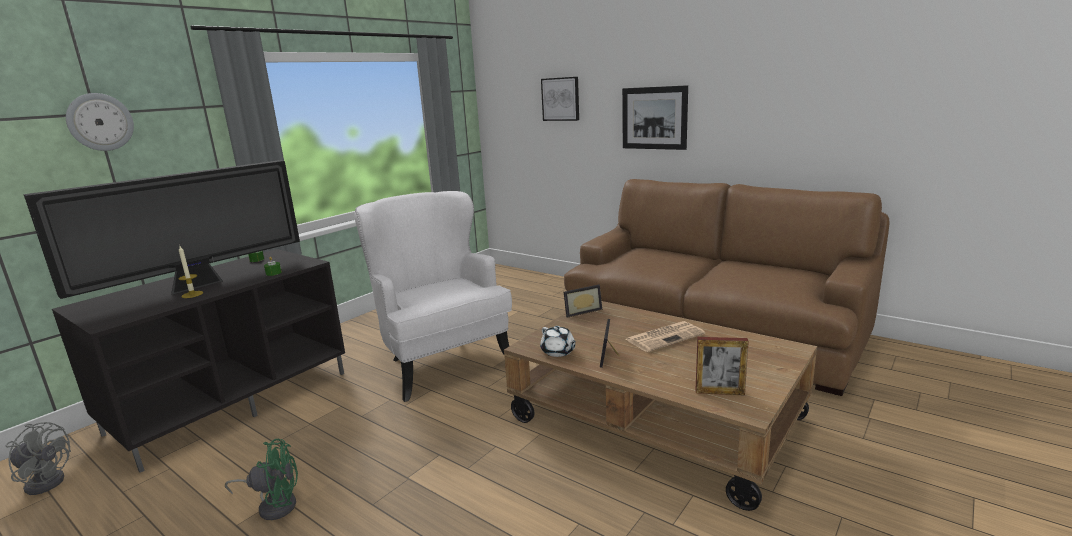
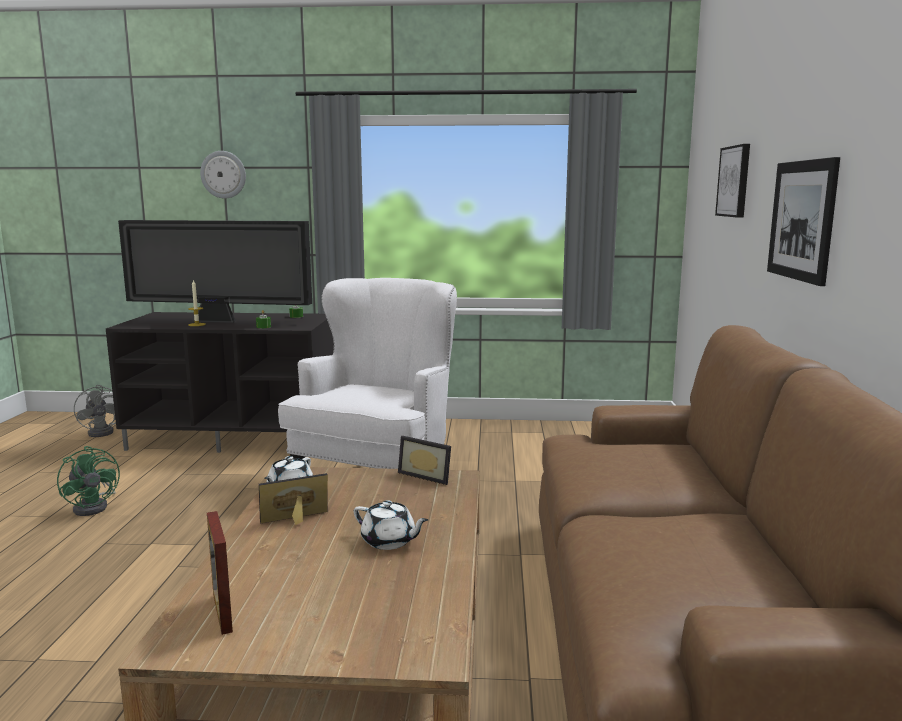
camera: 55 degrees right, 5 degrees down
(665, 336) = (389, 541): newspaper -> white teapot

